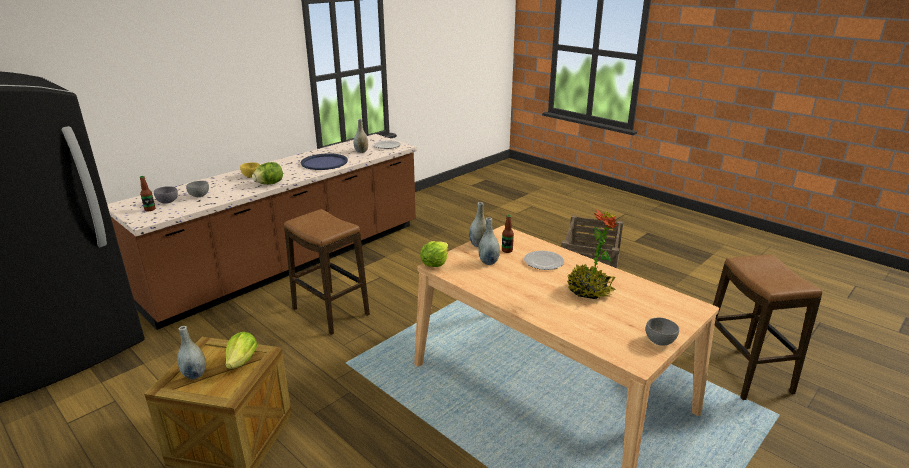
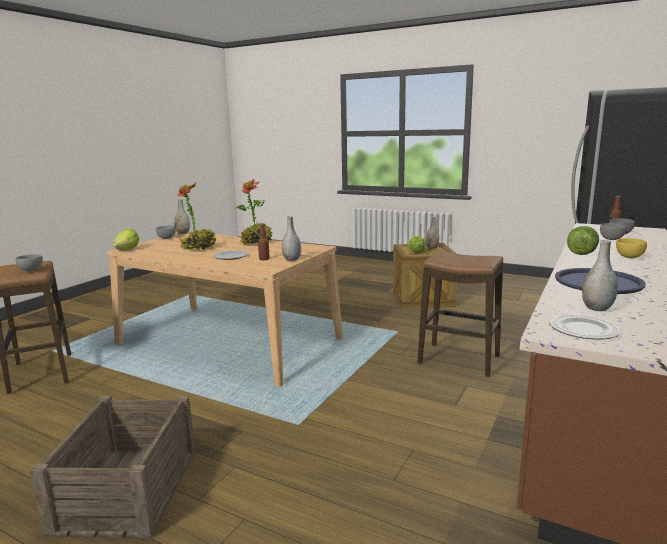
camera: 165 degrees right, 10 degrees down
(434, 264) = (323, 248): lettuce -> lettuce (127, 250)
(488, 262) = (279, 252): grey vase -> grey vase (183, 233)
(512, 295) = (256, 242): none -> potted plant
(760, 272) = (30, 270): none -> grey bowl

